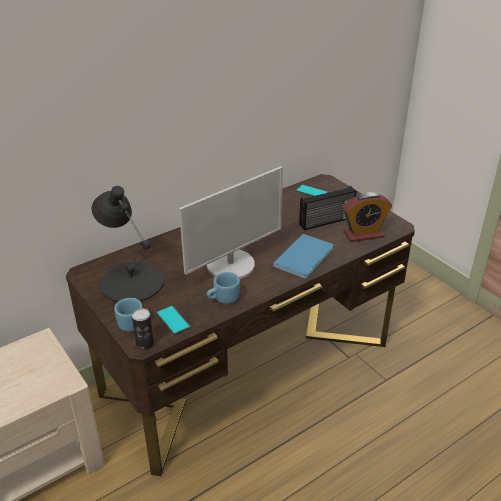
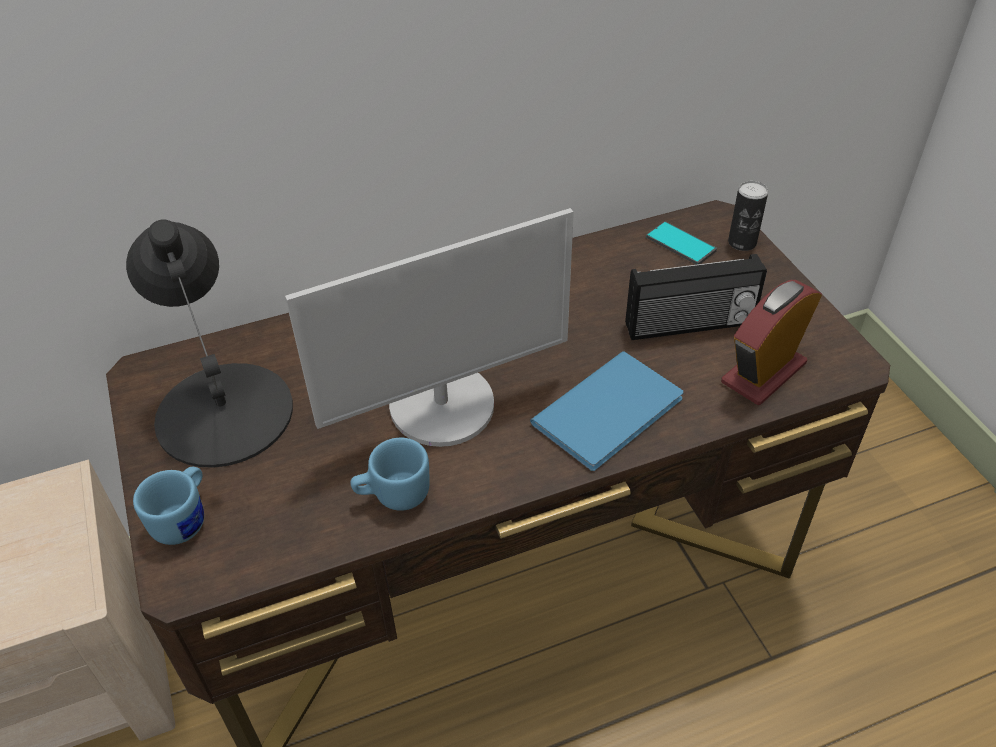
camera: 15 degrees right, 10 degrees up
(145, 344) = (187, 582): can -> can (742, 242)
(173, 320) = (268, 531): phone -> none
(363, 234) = (763, 373): alarm clock -> alarm clock turned 135 degrees clockwise

